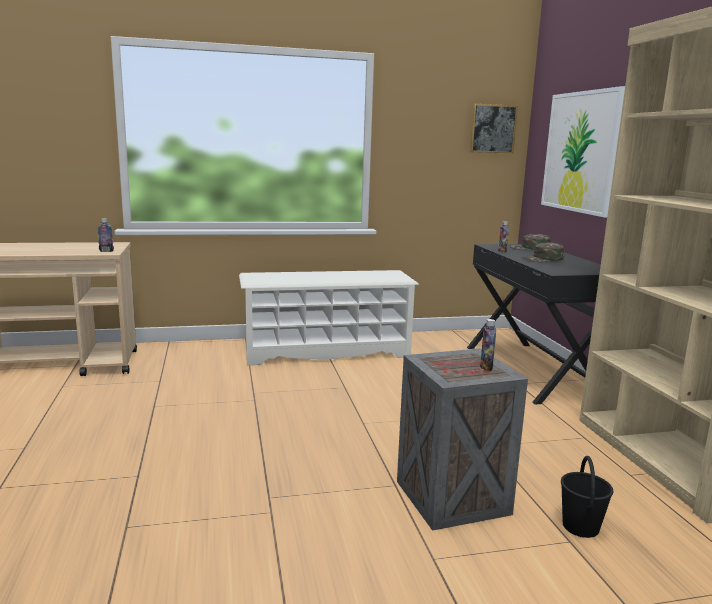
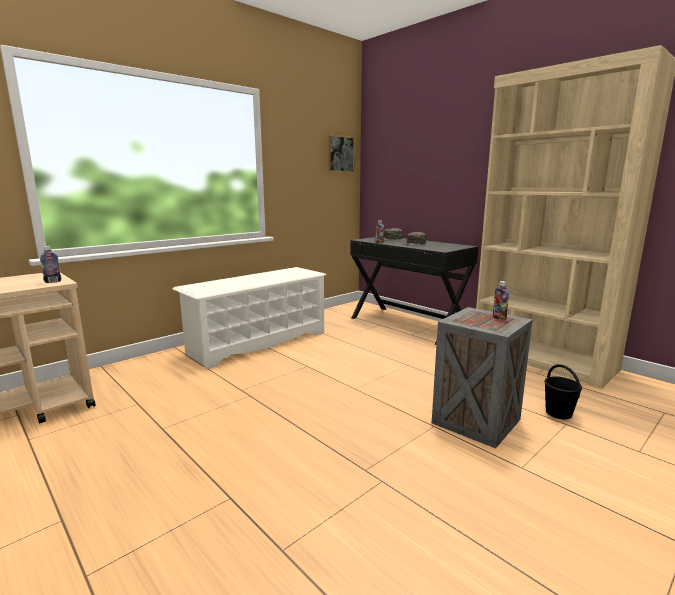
camera: 30 degrees left, 0 degrees up
(582, 152) = (417, 168): picture -> none

